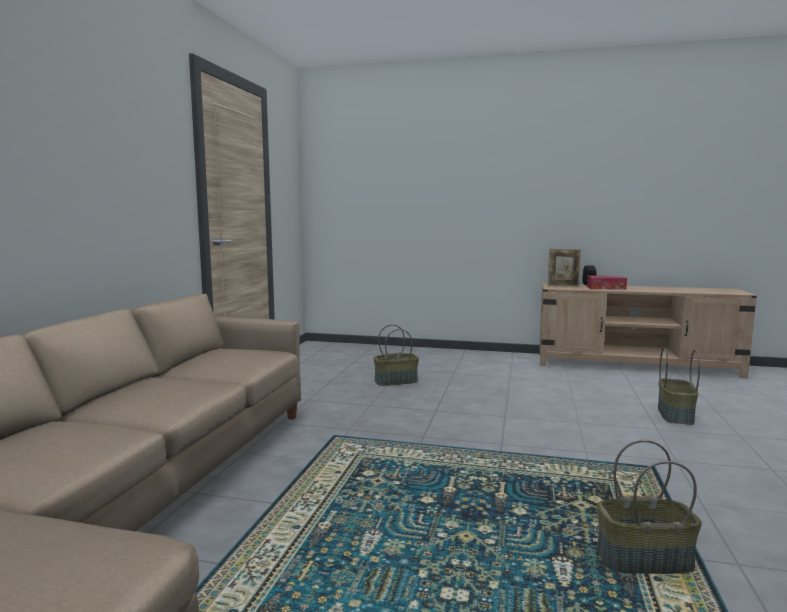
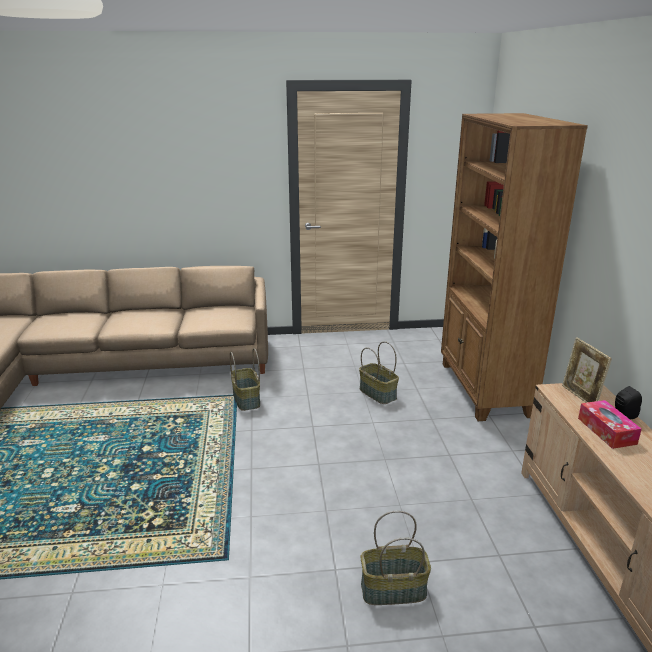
camera: 70 degrees right, 15 degrees up
(421, 354) = (484, 389): none -> brown bookcase
(643, 561) = (77, 544): basket -> basket (245, 399)

